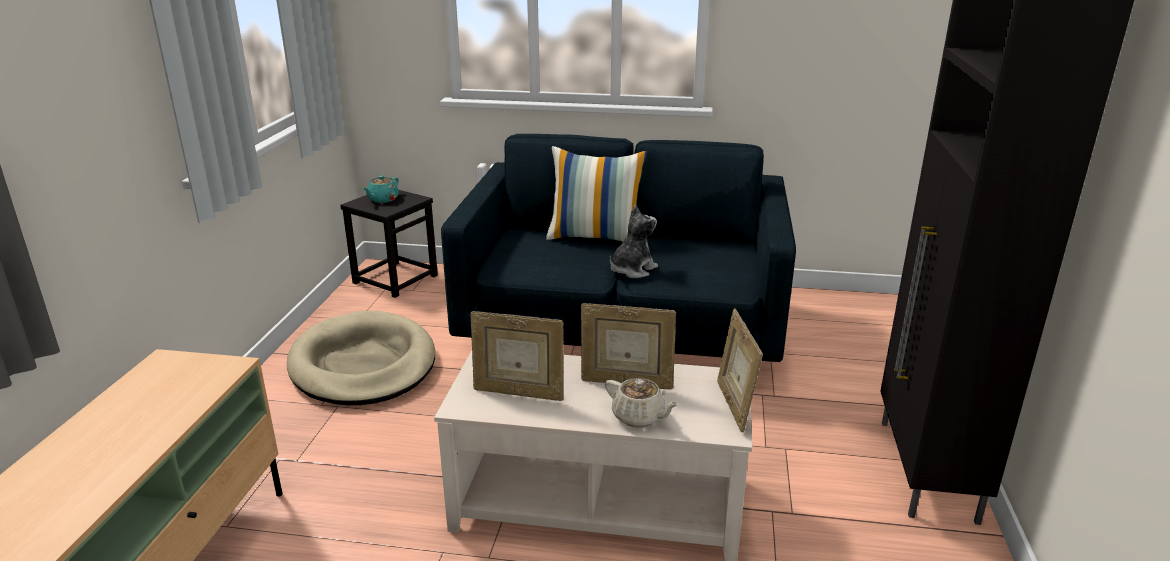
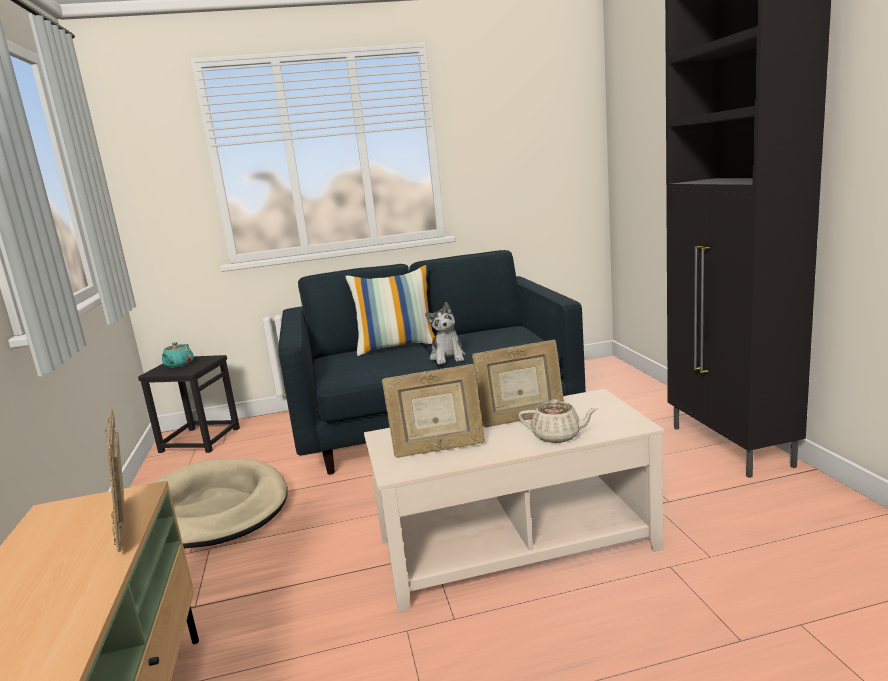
camera: 20 degrees left, 10 degrees down
(632, 270) = (448, 357): plush toy -> plush toy turned 150 degrees clockwise
(734, 406) = (621, 410): picture frame -> picture frame (127, 524)

